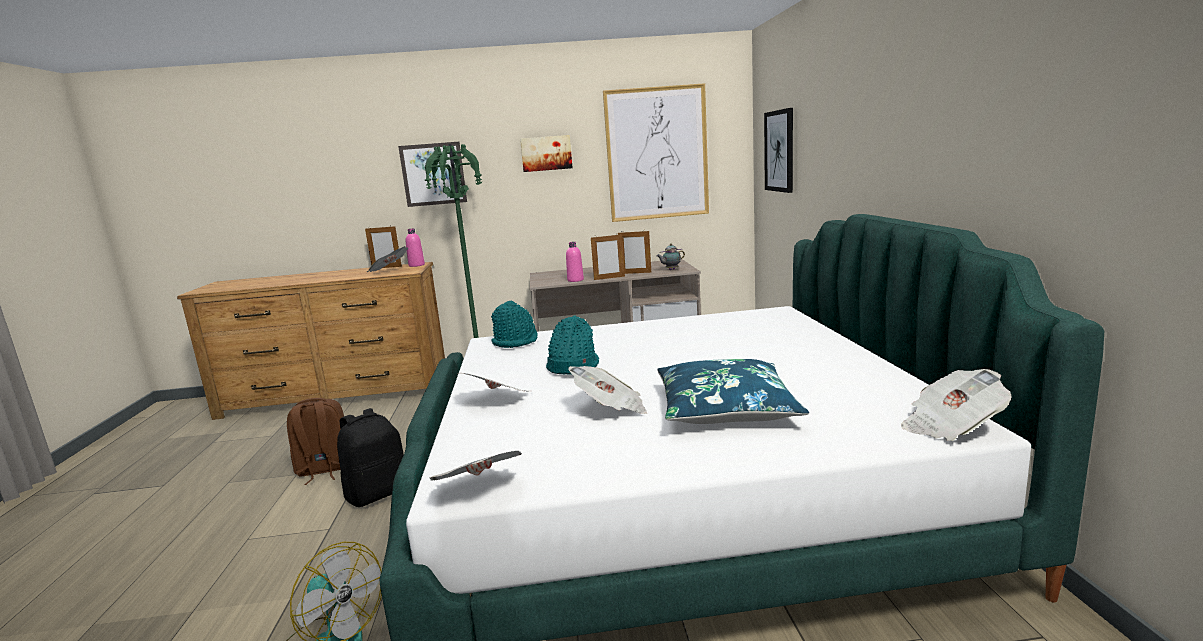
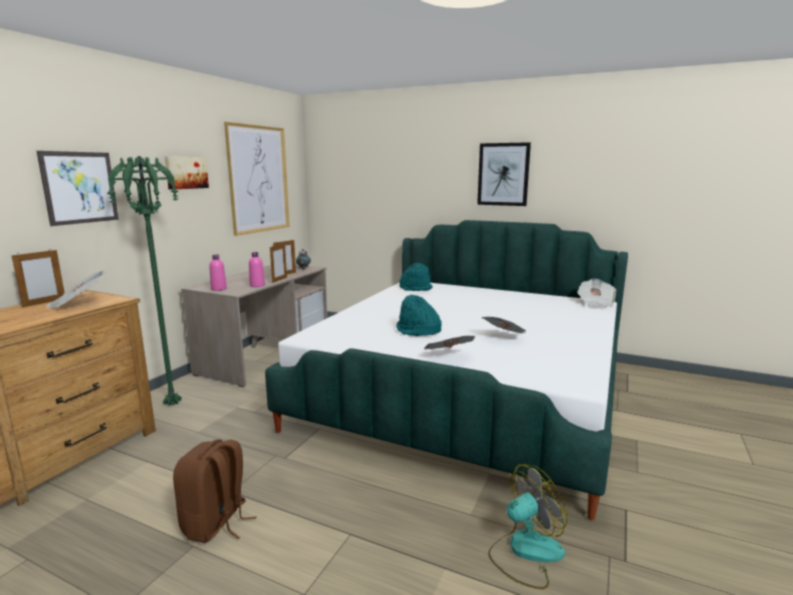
camera: 60 degrees left, 0 degrees up
(378, 493) = (319, 497): black backpack -> none
(416, 265) = (85, 294): pink bottle -> pink bottle (218, 289)
(479, 489) = (583, 380): newspaper -> none
(515, 341) = (326, 332): turquoise hat -> turquoise hat (416, 288)
(725, 408) = (535, 321): blue pillow -> none
(779, 151) = (350, 182): picture -> picture (503, 174)

